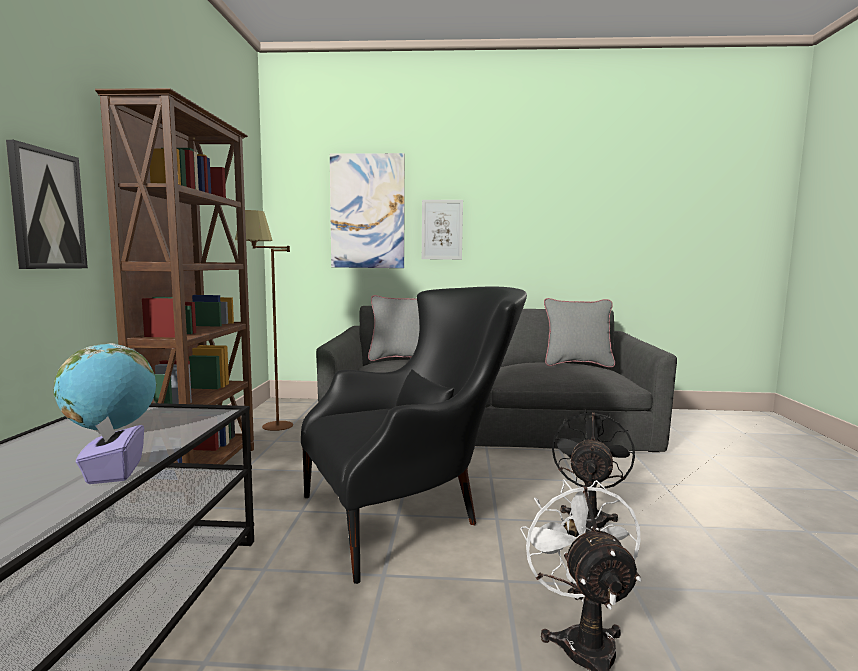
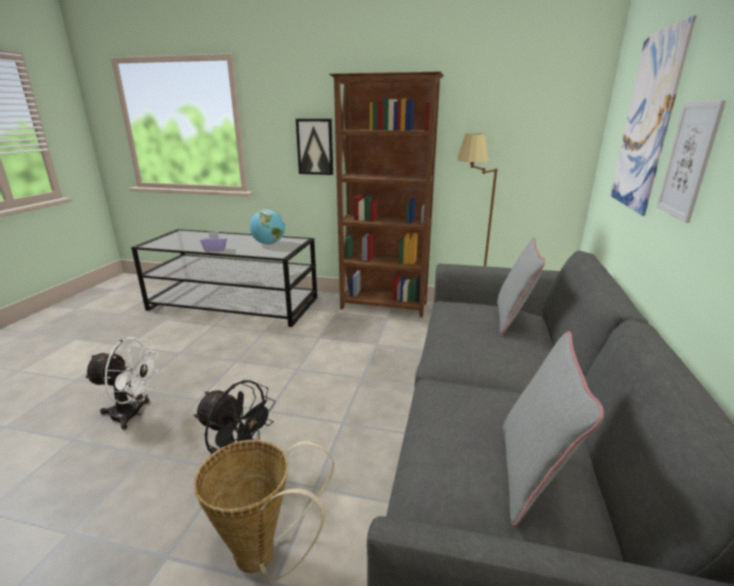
camera: 100 degrees right, 15 degrees up
(413, 512) = (297, 375): black armchair -> none
(650, 489) = (265, 557): none -> basket

